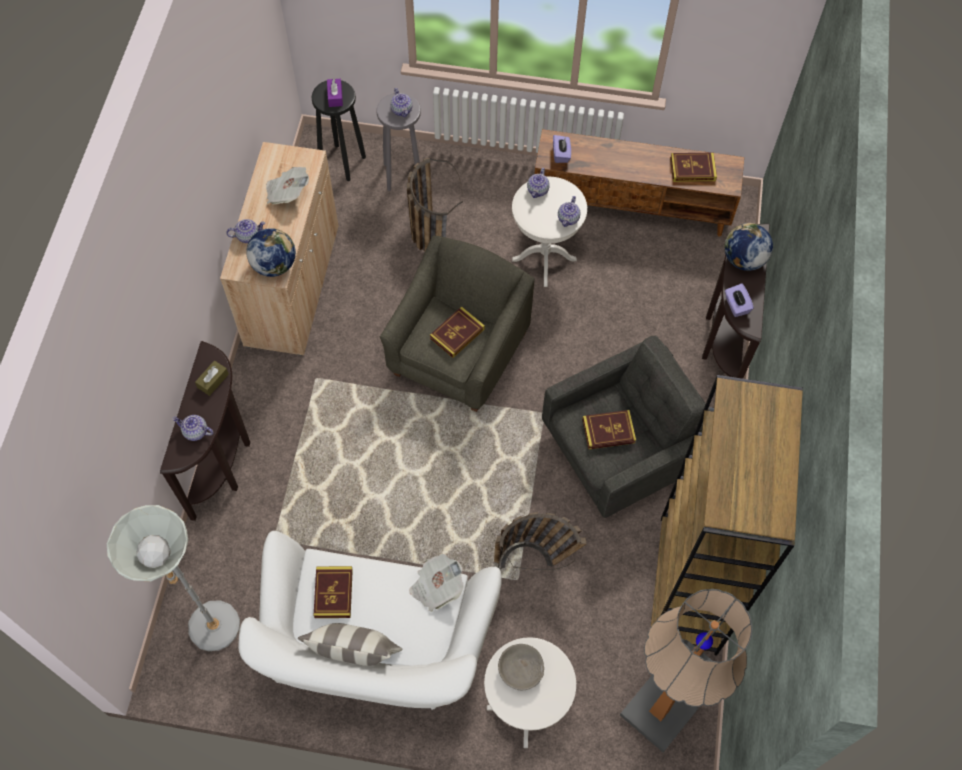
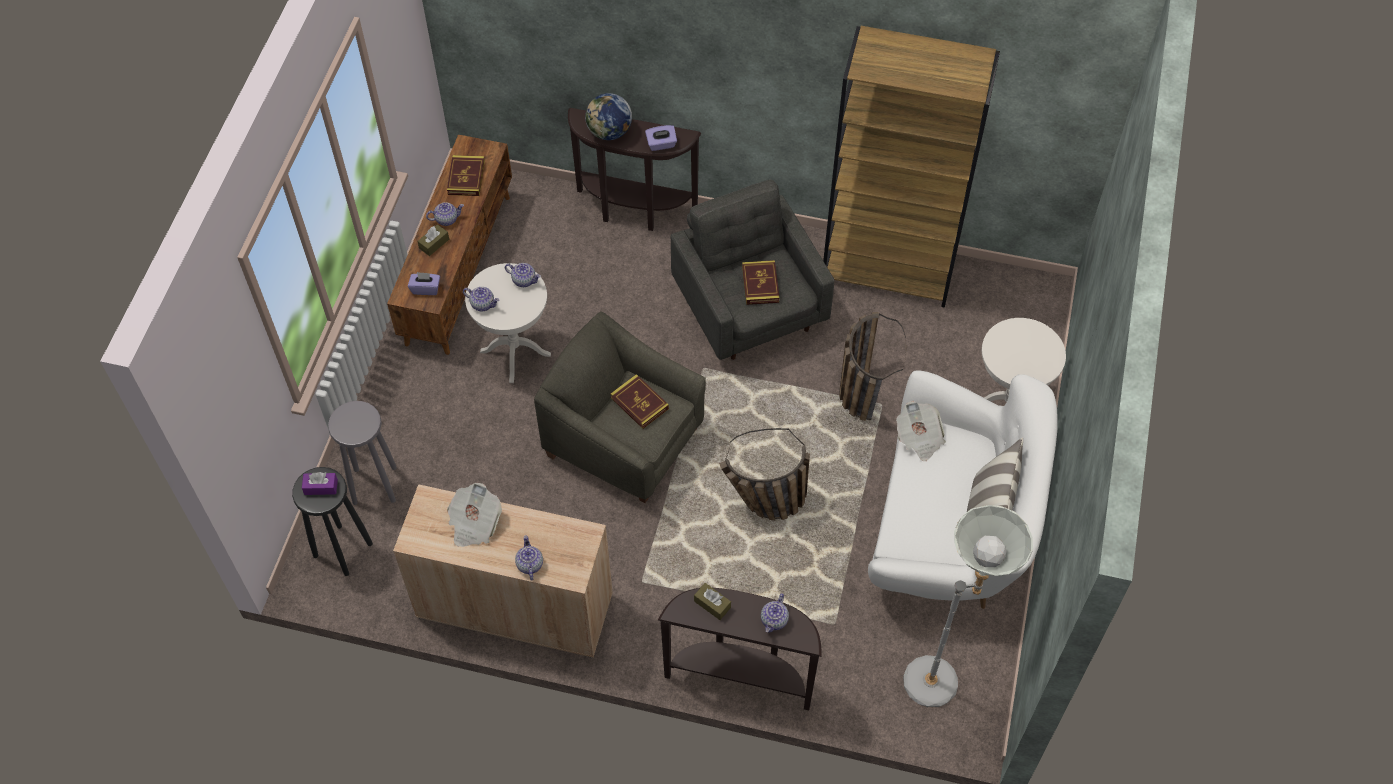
camera: 85 degrees left, 5 degrees down
(274, 265) = (573, 537): globe -> none
(333, 593) = (926, 527): book -> none
(402, 110) = (356, 418): teapot -> teapot (447, 219)
(428, 228) = (455, 462): basket -> basket (763, 504)
(520, 670) = (1012, 358): grey bowl -> none
(612, 154) = (434, 244): none -> brown tissue box
(658, 713) = (1007, 306): floor lamp -> none

